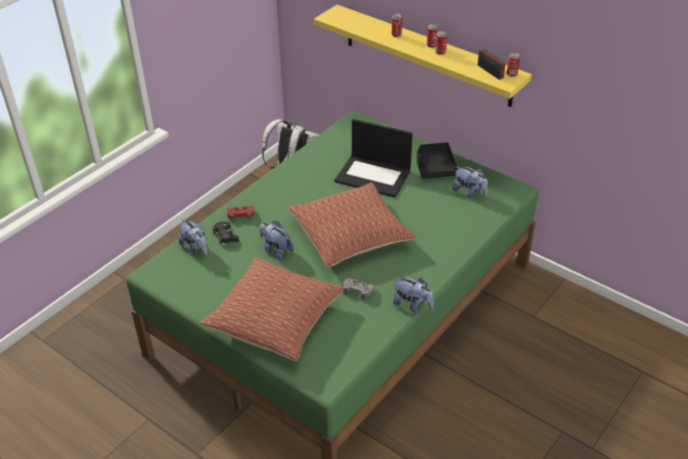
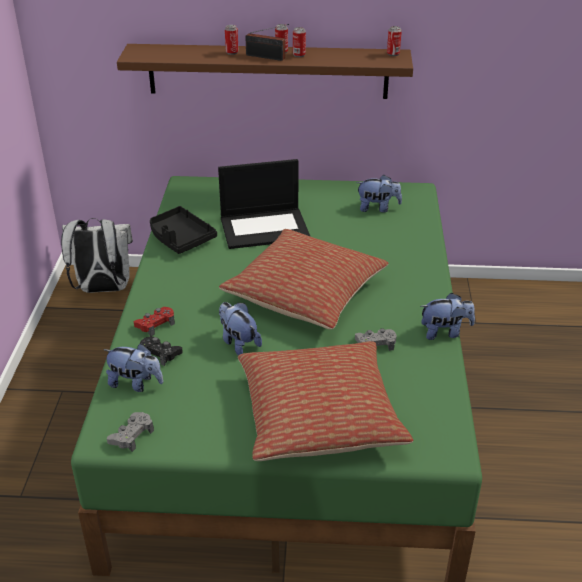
camera: 35 degrees left, 5 degrees down
(165, 278) = (131, 435): none -> grey game controller
(276, 250) = (238, 342): plush toy -> plush toy turned 45 degrees clockwise
(427, 55) = (268, 71): yellow shelf -> brown shelf
(435, 167) = (318, 198): black tray -> black tray (180, 238)
(491, 72) = (372, 58): radio -> radio (267, 57)

